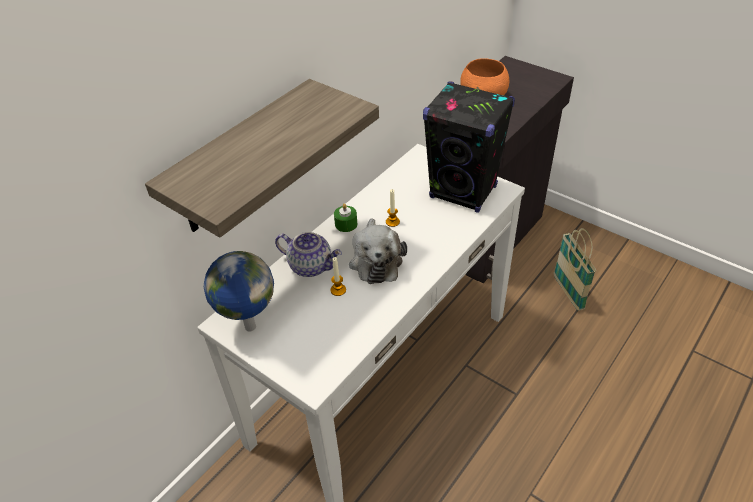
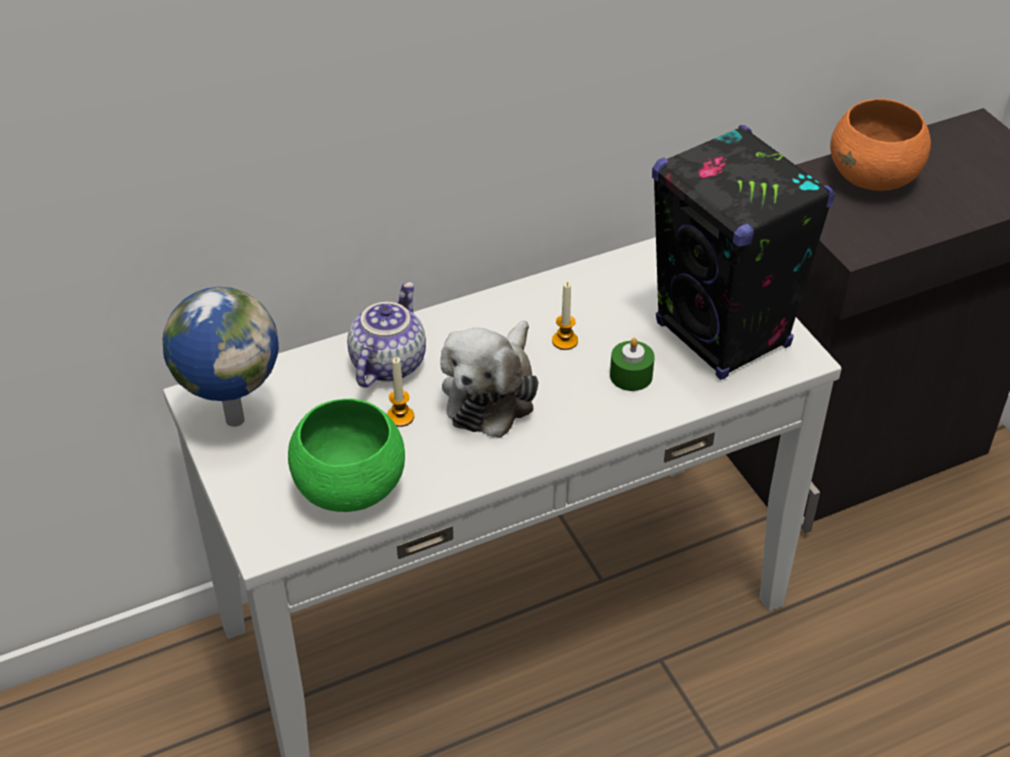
camera: 25 degrees right, 0 degrees up
(241, 159) = (301, 147): shelf -> none
(311, 266) = (386, 363): teapot -> teapot turned 120 degrees counterclockwise
(337, 337) = (348, 487): none -> green bowl
(346, 224) = (487, 316): green candle -> green candle (631, 375)
(568, 292) = (941, 615): basket -> none

